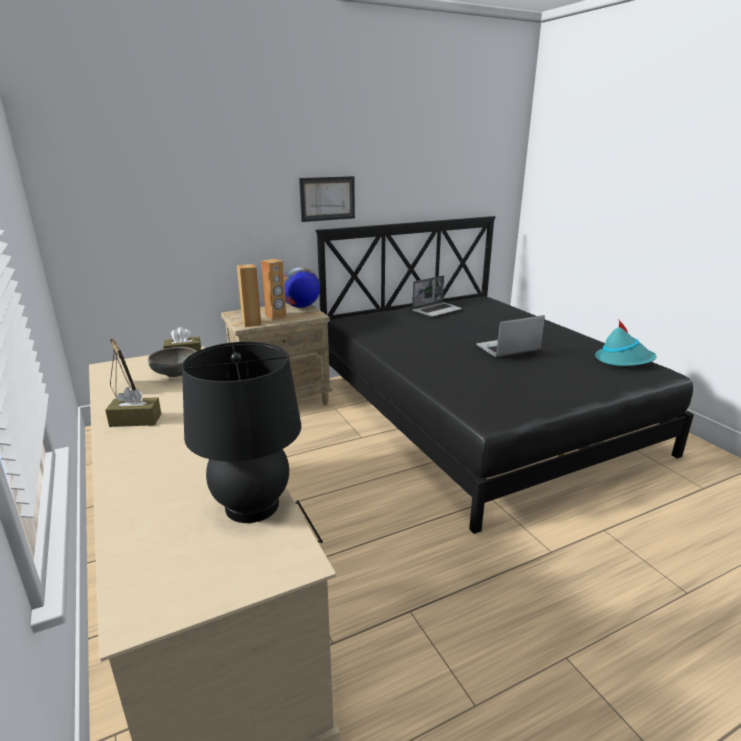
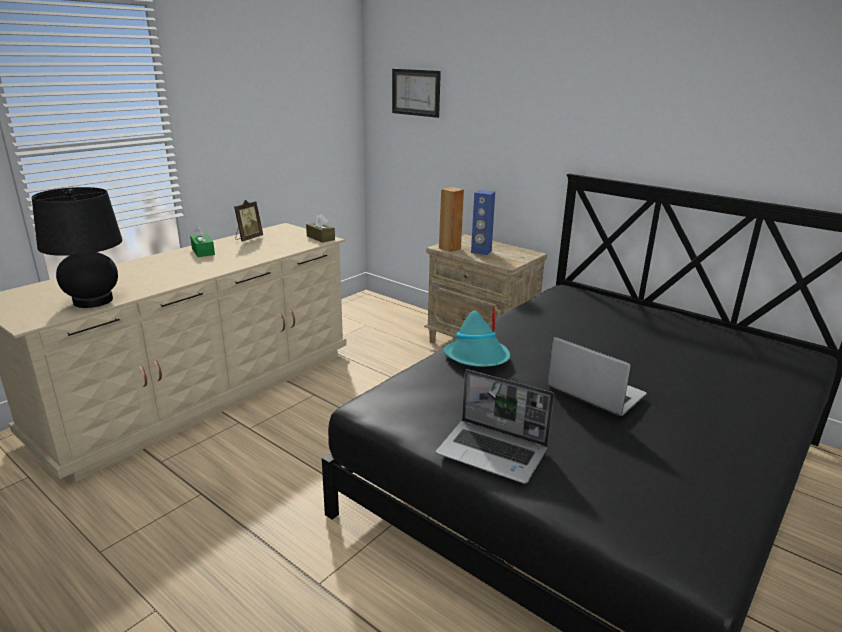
camera: 65 degrees right, 0 degrees up
(135, 420) = (203, 251): brown tissue box -> green tissue box
(175, 373) = (284, 243): grey bowl -> none
(276, 316) = (481, 252): brown speaker -> blue speaker
(301, 306) = (523, 254): globe -> none
(327, 198) = (592, 139): picture -> picture (416, 92)
(437, 310) = (683, 329): laptop -> laptop (493, 452)
(623, 360) = (695, 510): turquoise hat -> turquoise hat (477, 358)

